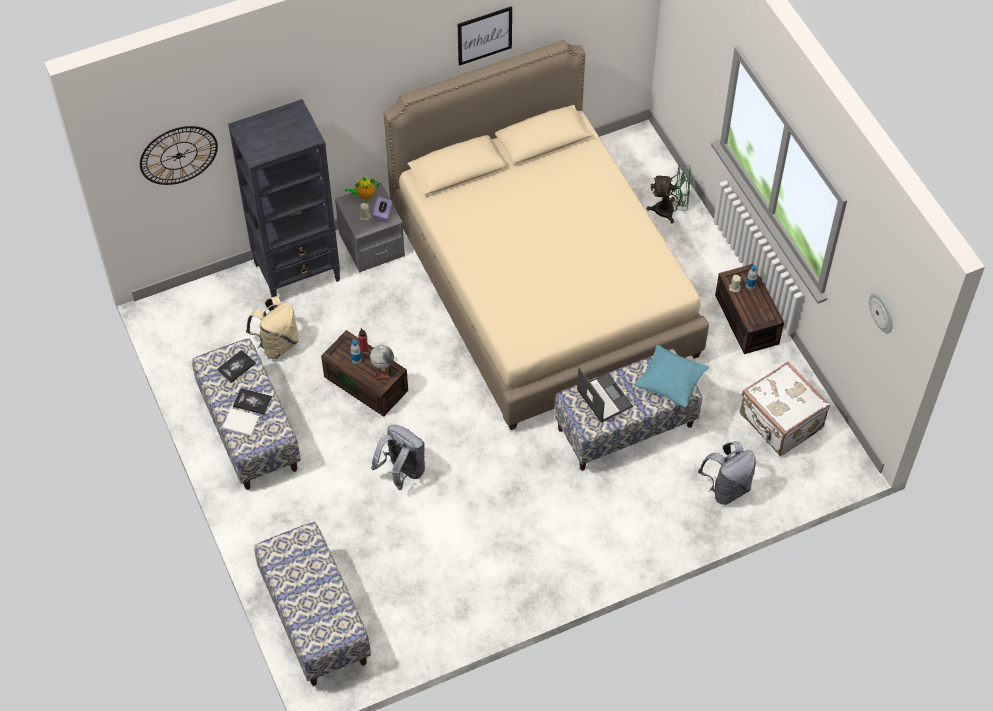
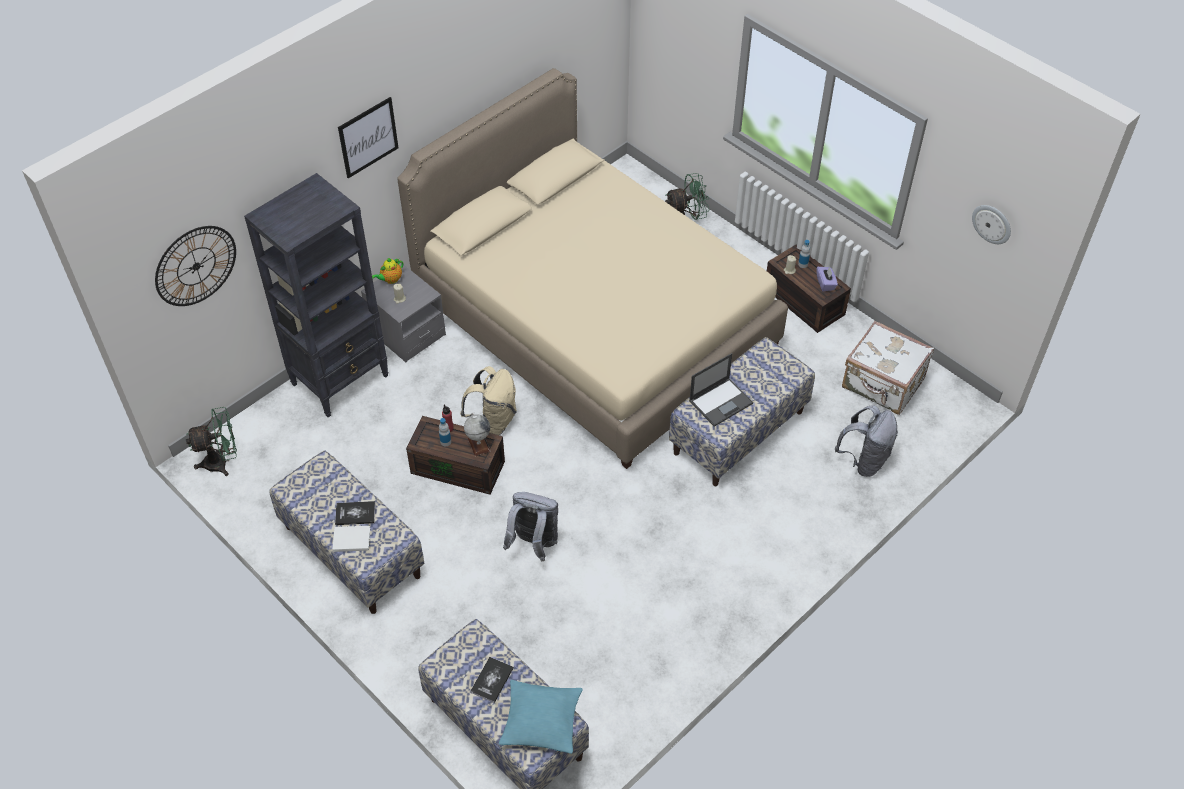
camera: 20 degrees left, 5 degrees down
(172, 318) = (222, 462): none -> green fan
(236, 367) = (322, 483): book -> book (492, 680)
(277, 344) = (347, 455): beige backpack -> beige backpack (493, 421)
(383, 214) = (417, 292): purple tissue box -> purple tissue box (825, 284)
(484, 35) = (481, 72): picture -> picture (368, 137)
(603, 397) = (721, 401): laptop -> laptop turned 105 degrees clockwise
(670, 380) = (778, 367): turquoise pillow -> turquoise pillow (541, 721)

